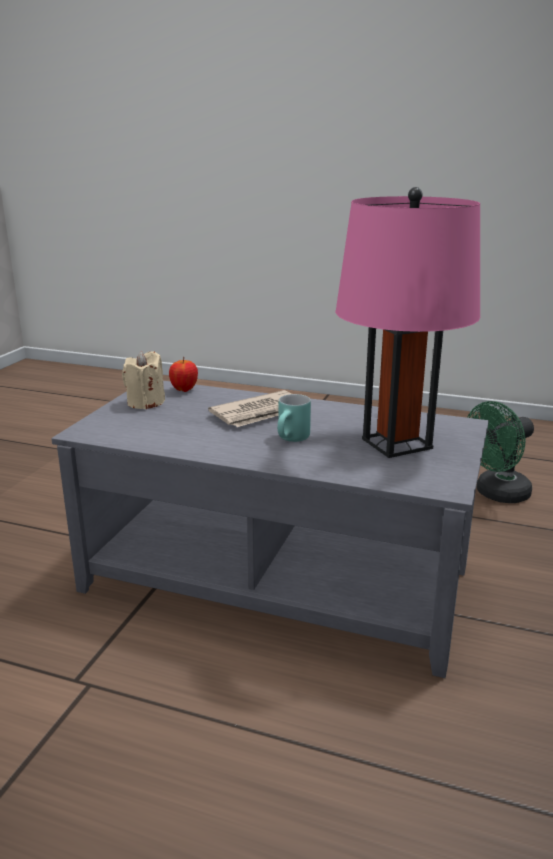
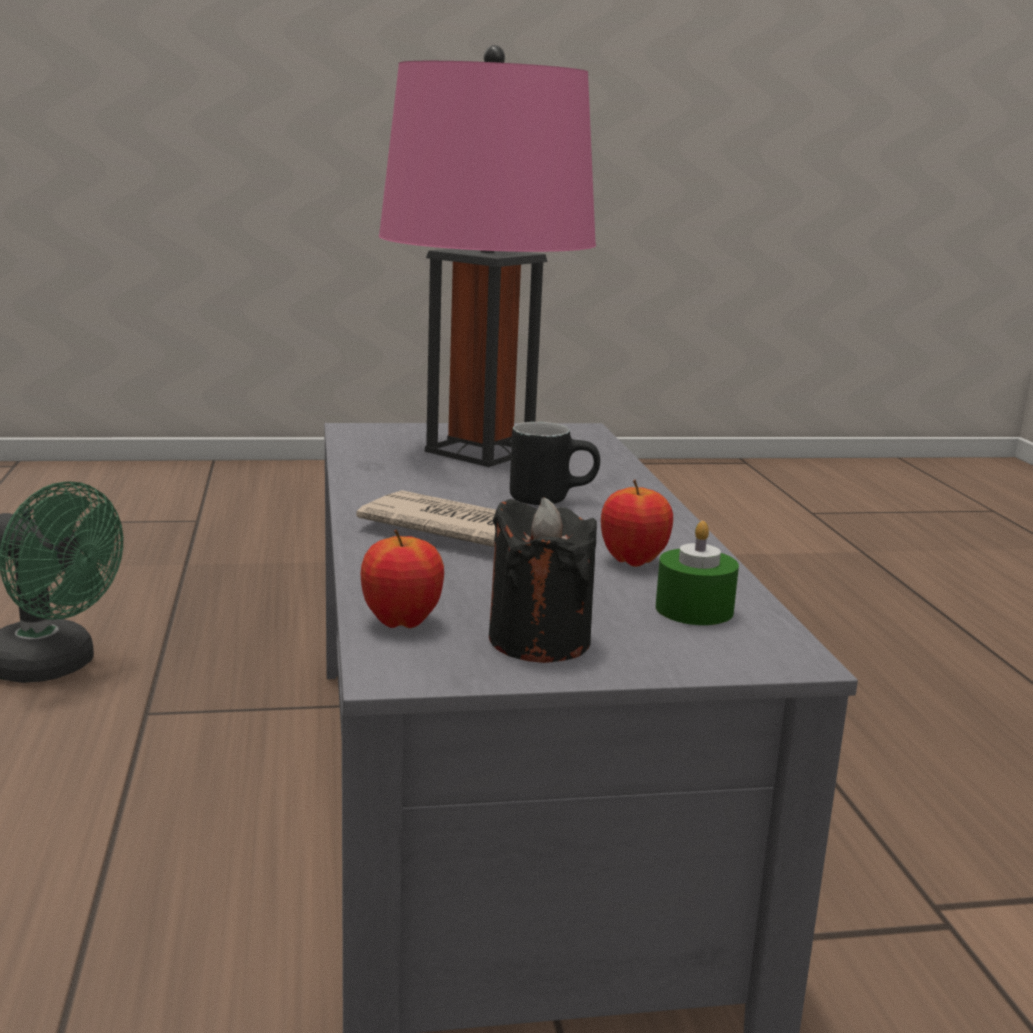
camera: 120 degrees left, 5 degrees down
(134, 430) = (694, 609): none -> green candle
(145, 403) = (539, 641): beige candle -> black candle
(191, 434) = (633, 561): none -> apple
(293, 440) = (551, 498): turquoise mug -> black mug

